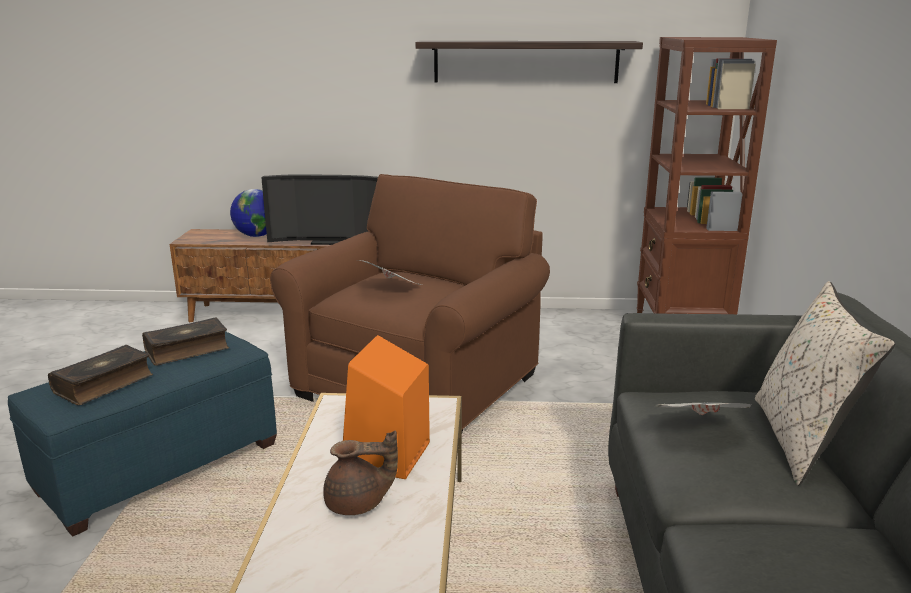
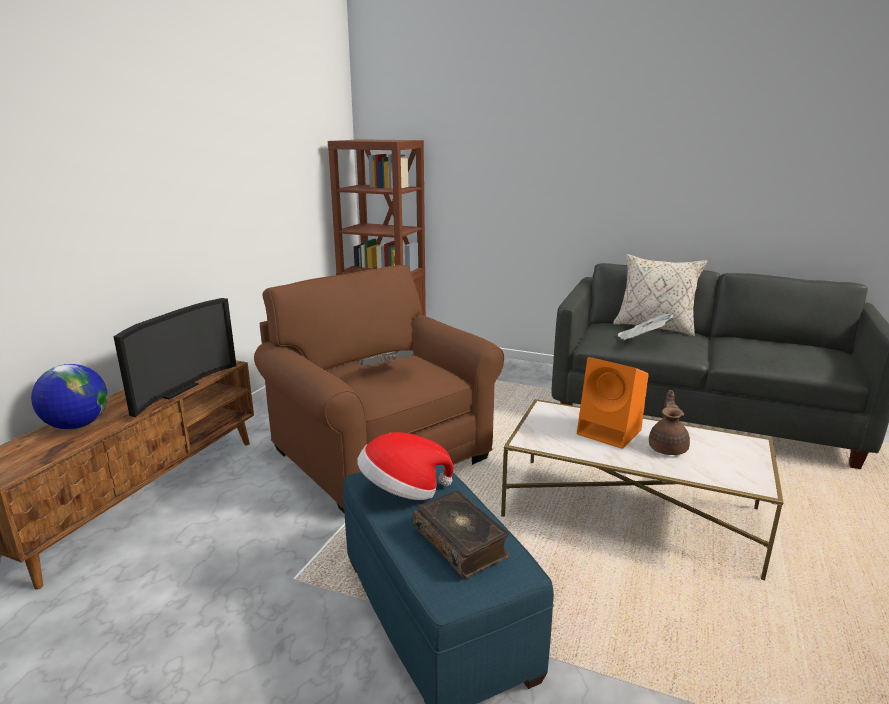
camera: 70 degrees left, 0 degrees up
(187, 350) = (403, 491): book -> hat
(526, 62) = (256, 167): shelf -> none

